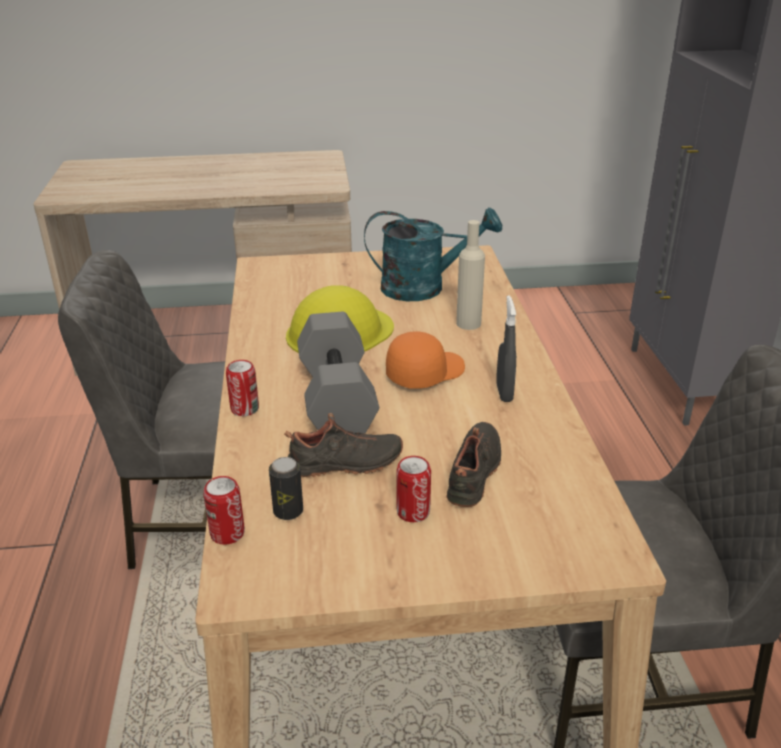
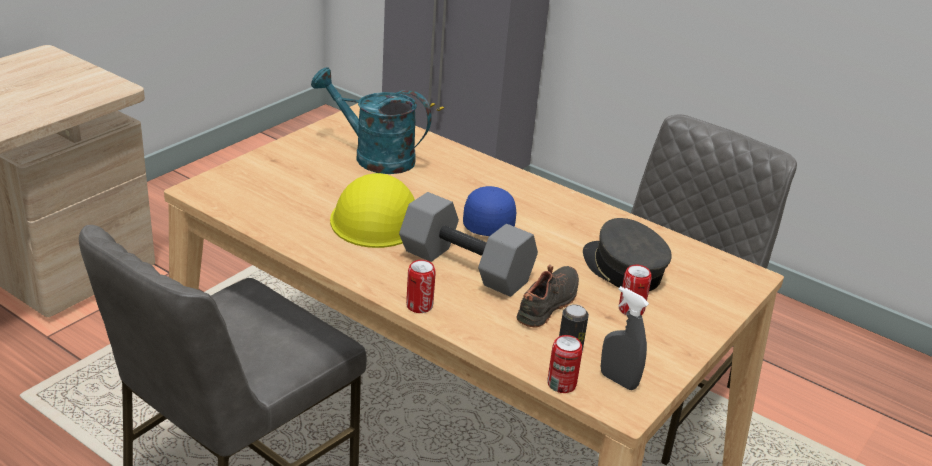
camera: 50 degrees left, 0 degrees up
(424, 287) = (374, 157): turquoise watering can -> turquoise watering can turned 105 degrees counterclockwise
(424, 373) = (487, 221): orange cap -> blue cap
(468, 323) = (453, 173): beige bottle -> none
(476, 473) = (622, 269): black shoe -> grey cap
(504, 393) = (555, 212): grey spray bottle -> grey spray bottle (618, 380)

